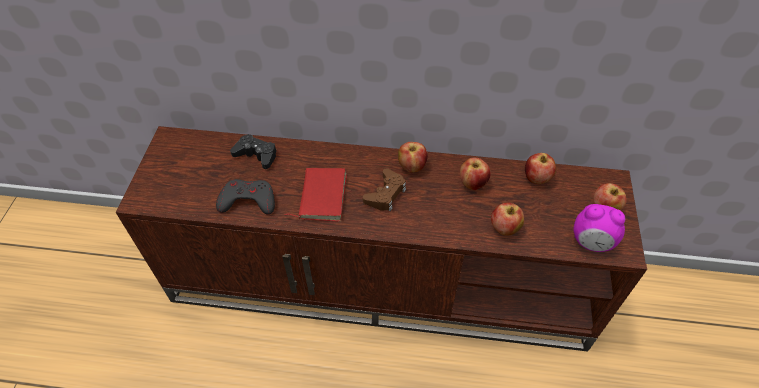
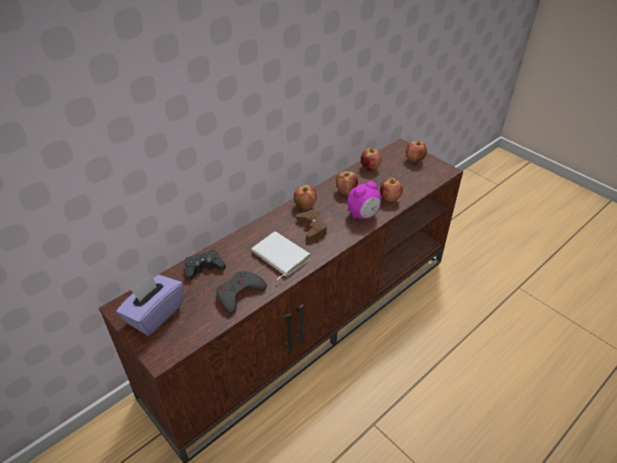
camera: 50 degrees left, 10 degrees down
(178, 163) = (154, 314): none -> purple tissue box
(321, 196) = (279, 257): red book -> white book
(591, 242) = (430, 176): alarm clock -> alarm clock (363, 215)

